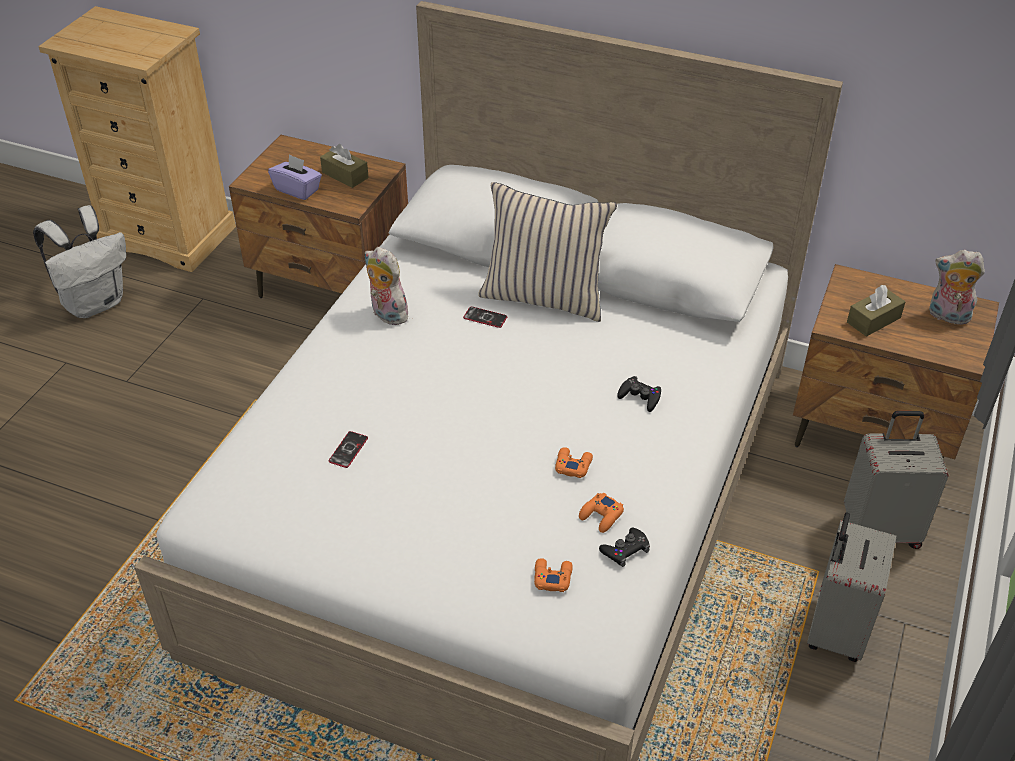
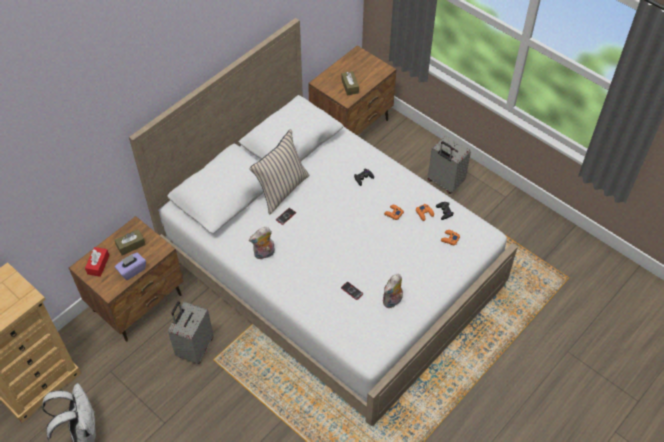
camera: 70 degrees left, 10 degrees up
(296, 157) = (98, 264): none -> red tissue box
(880, 529) = (403, 147): grey suitcase -> grey suitcase (194, 348)
(947, 316) = (358, 64): plush toy -> plush toy (392, 301)

